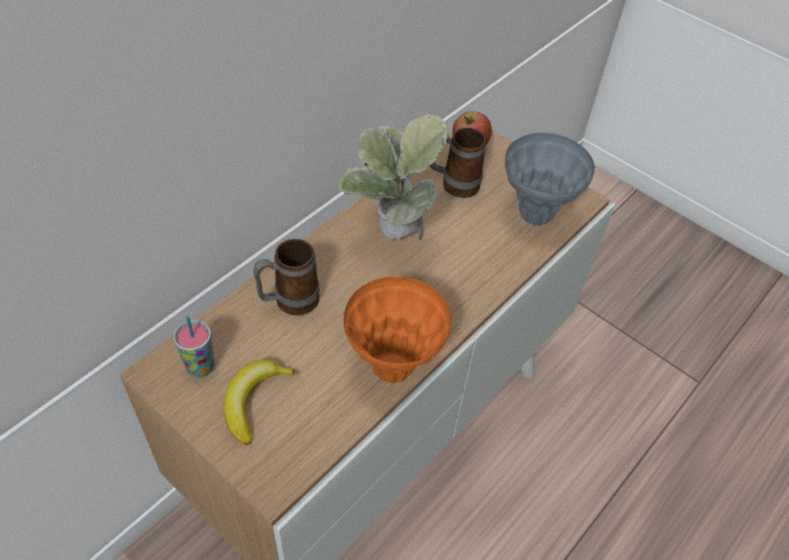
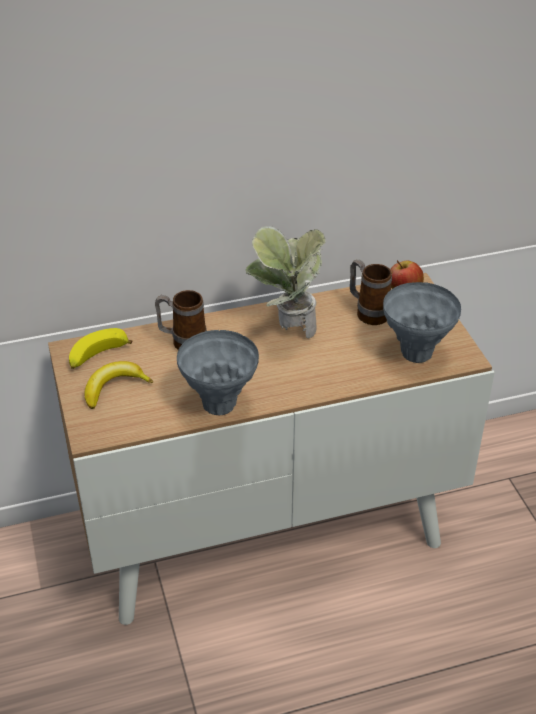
camera: 35 degrees right, 10 degrees down
(200, 367) = (97, 357): cup -> banana
(392, 367) = (219, 405): orange vase -> grey vase

